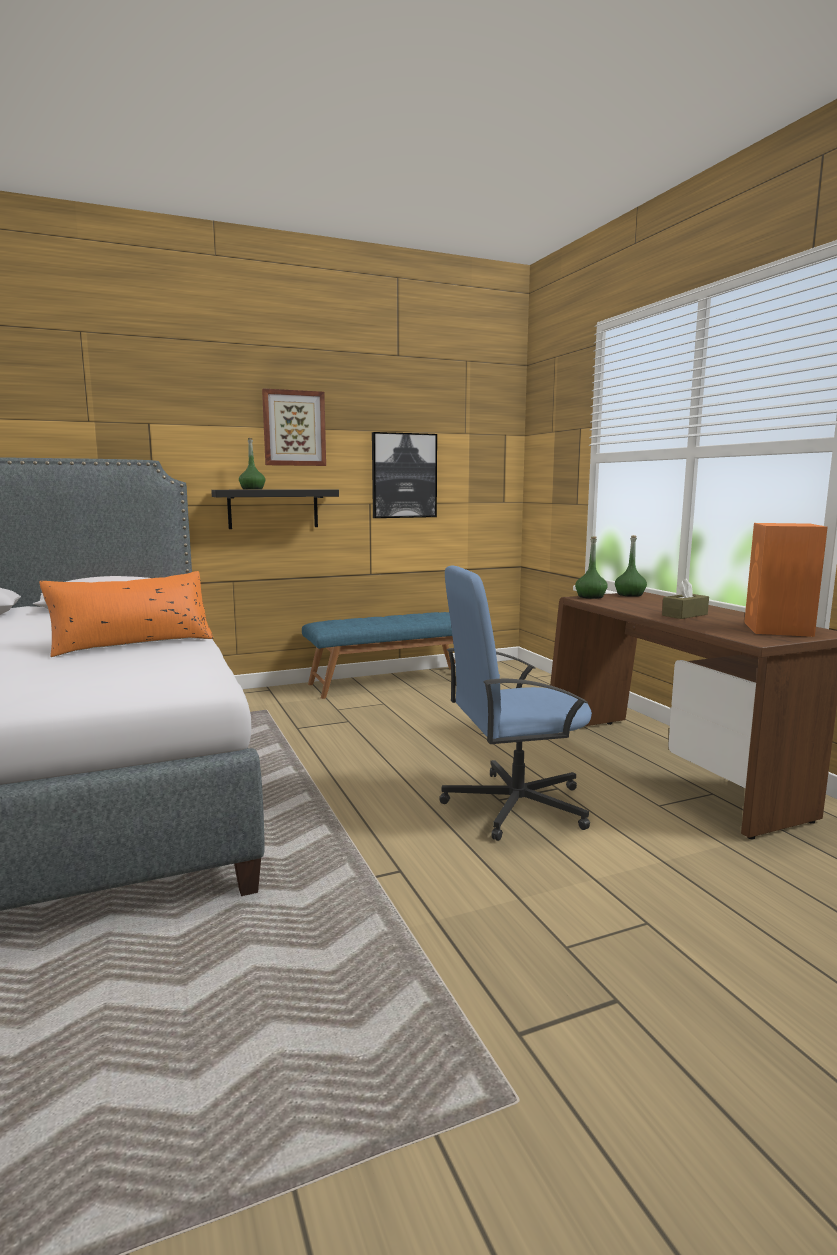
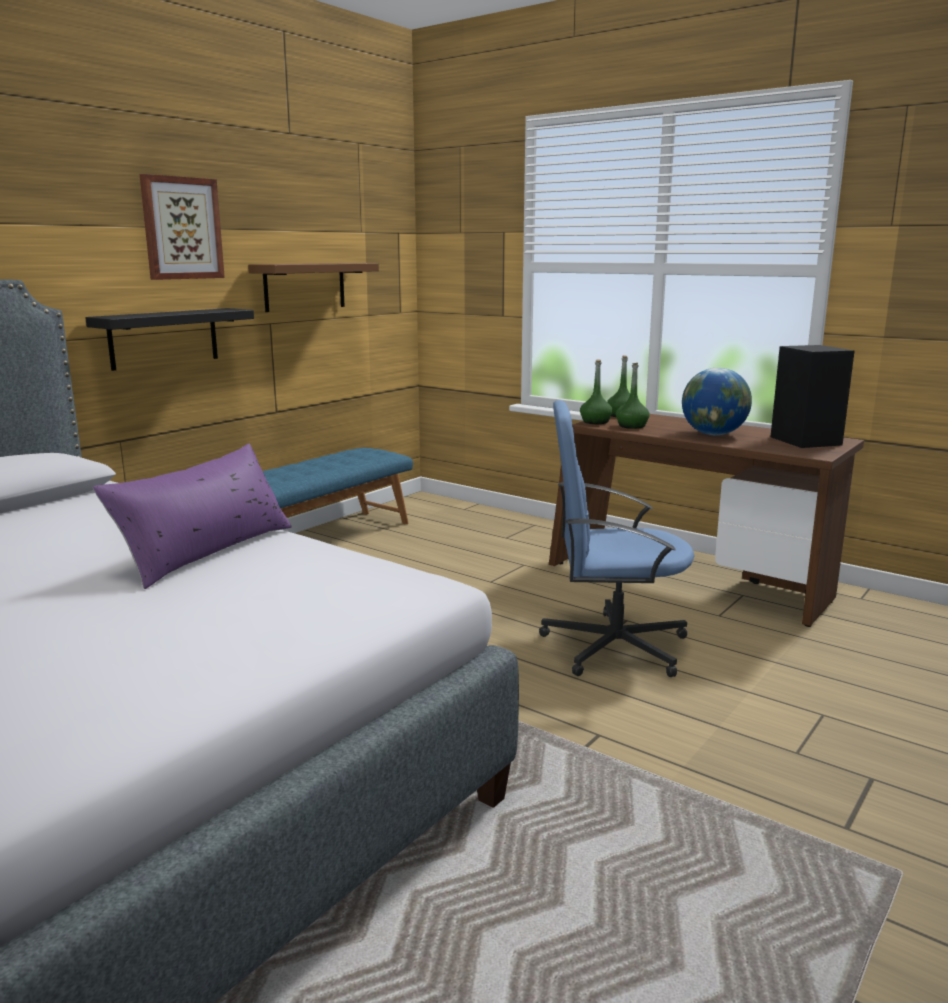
camera: 30 degrees left, 5 degrees up
(132, 644) = (206, 551): orange pillow -> purple pillow
(252, 489) = (146, 314): green bottle -> green bottle (631, 426)
(404, 475) = (305, 286): picture -> brown shelf
(513, 805) = (612, 646): blue office chair -> blue office chair turned 45 degrees clockwise
(684, 615) = (713, 434): brown tissue box -> globe
(778, 629) = (806, 441): orange speaker -> black speaker

